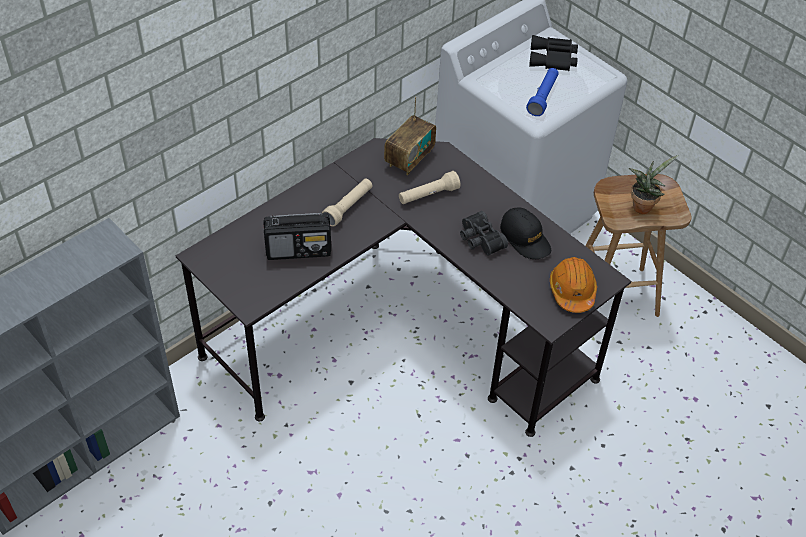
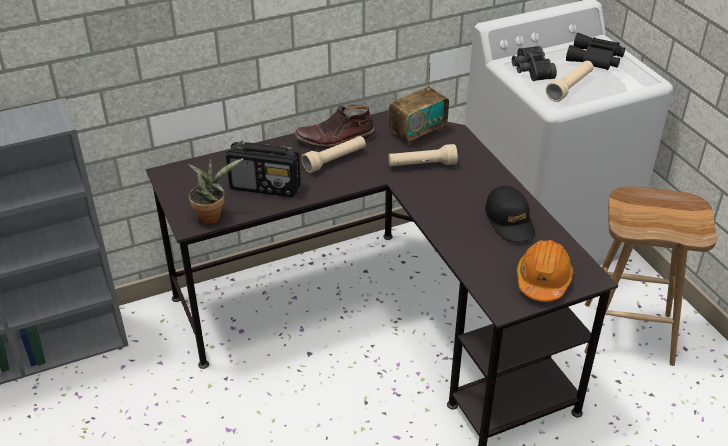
camera: 20 degrees right, 10 degrees down
(338, 183) = (335, 139): none -> brown boot
(479, 240) = (458, 213): black binoculars -> black binoculars (530, 70)
(543, 97) = (570, 87): blue flashlight -> beige flashlight
(642, 205) = (661, 219): potted plant -> potted plant (212, 215)

